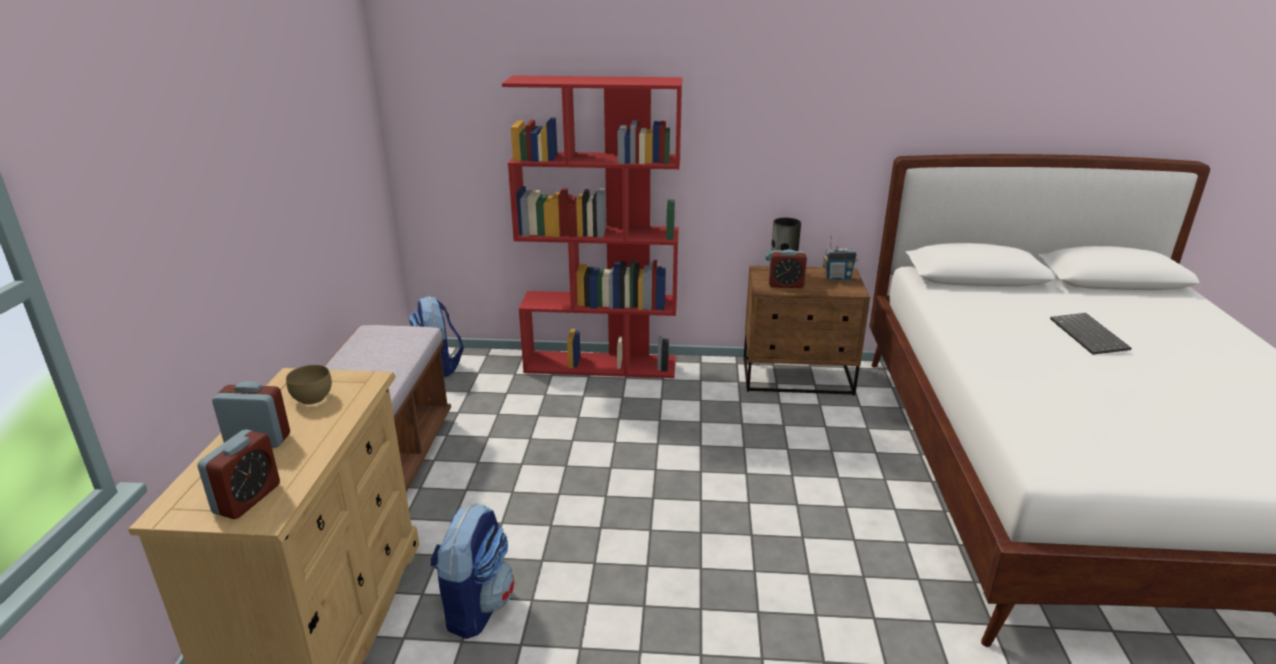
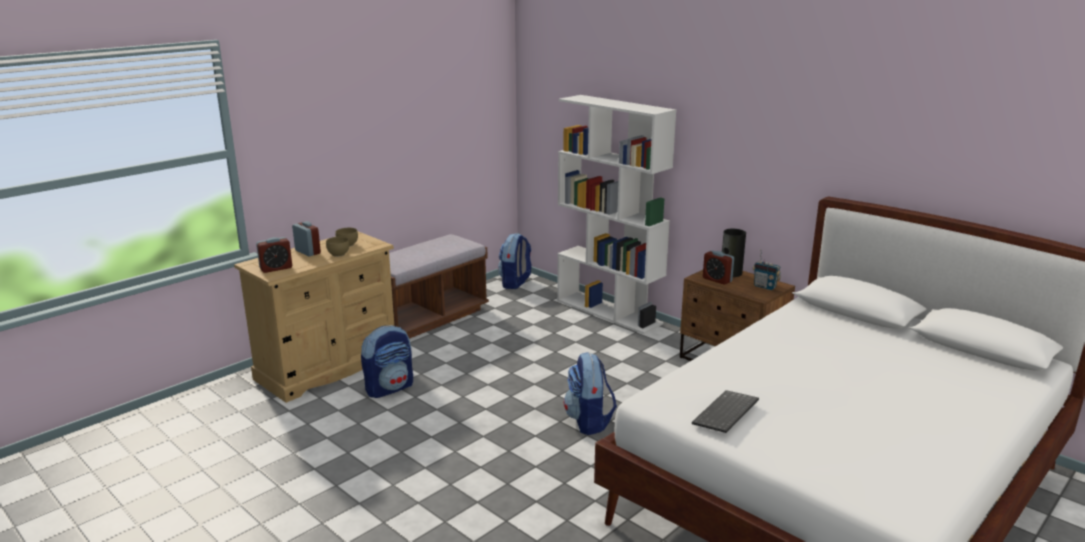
camera: 40 degrees right, 5 degrees down
(329, 423) = (339, 254): none -> brown bowl
(601, 364) = (609, 312): red bookcase -> white bookcase
(779, 517) = (589, 421): none -> backpack
(1090, 336) = (854, 365): keyboard -> keyboard (726, 414)

